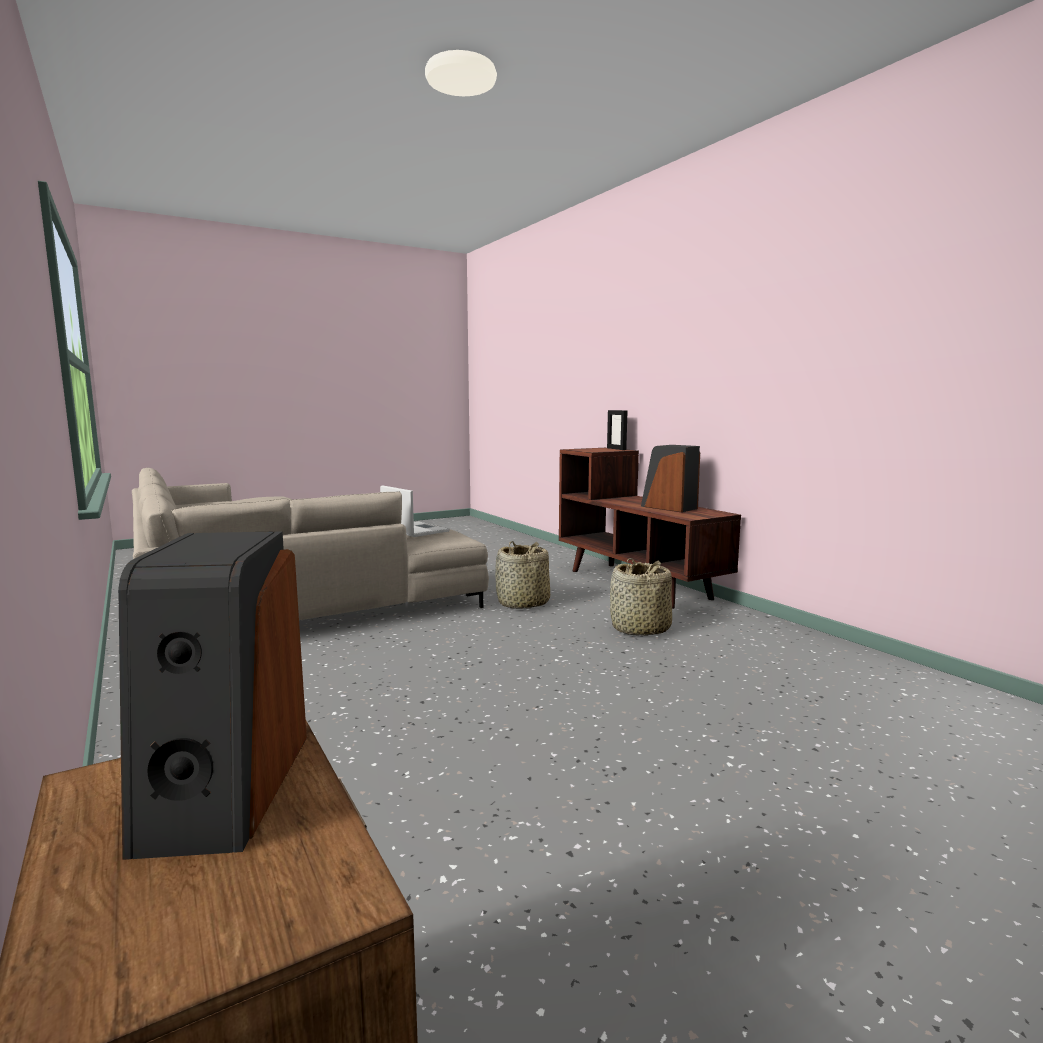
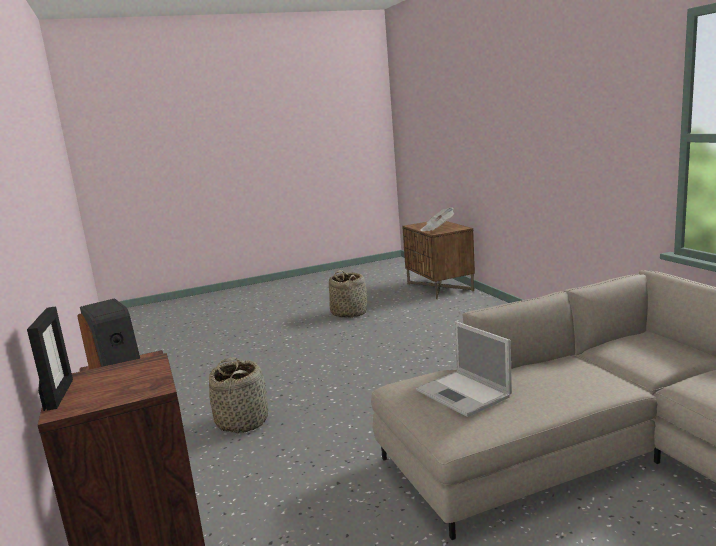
camera: 170 degrees left, 5 degrees up
(224, 788) = (437, 229): speaker -> newspaper
(523, 603) = (333, 467): basket -> basket (349, 313)

